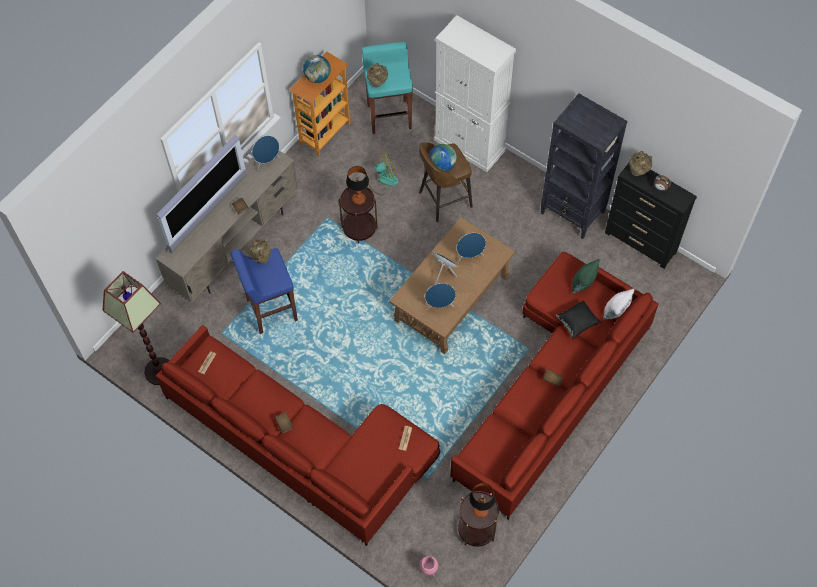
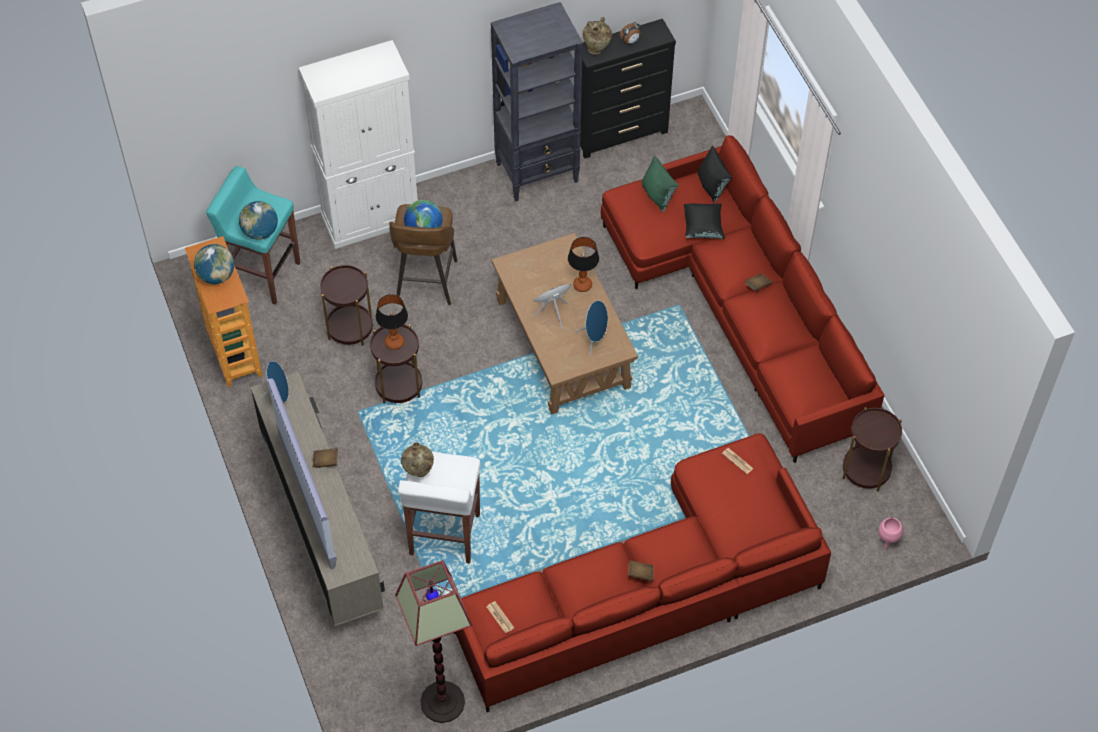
camera: 60 degrees left, 5 degrees down
(271, 310) = (444, 535): blue stool -> white stool
(377, 84) = (260, 232): beige vase -> globe
(382, 180) = (350, 328): fan -> brown side table
(470, 256) = (550, 277): blue speaker -> none
(481, 510) = (877, 428): table lamp -> table lamp (582, 285)
(616, 310) = (712, 186): white pillow -> black pillow

